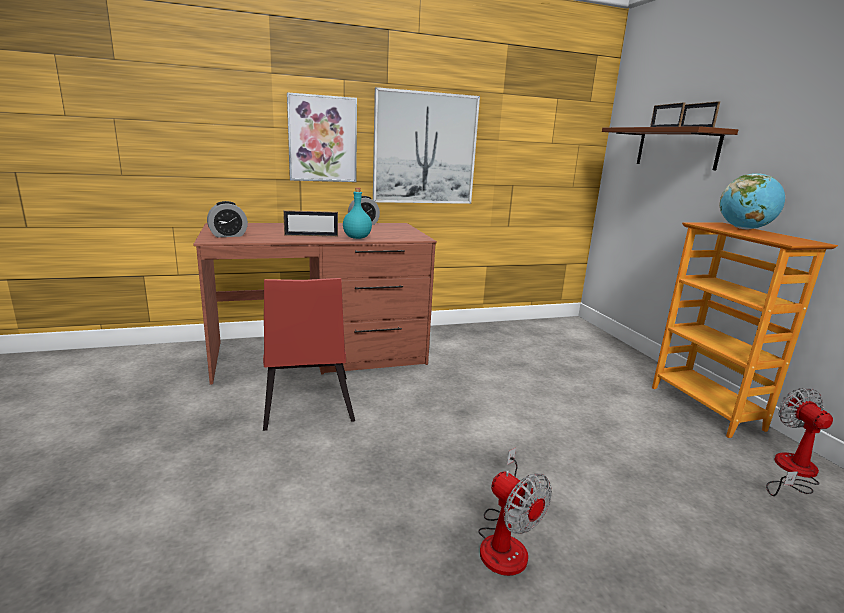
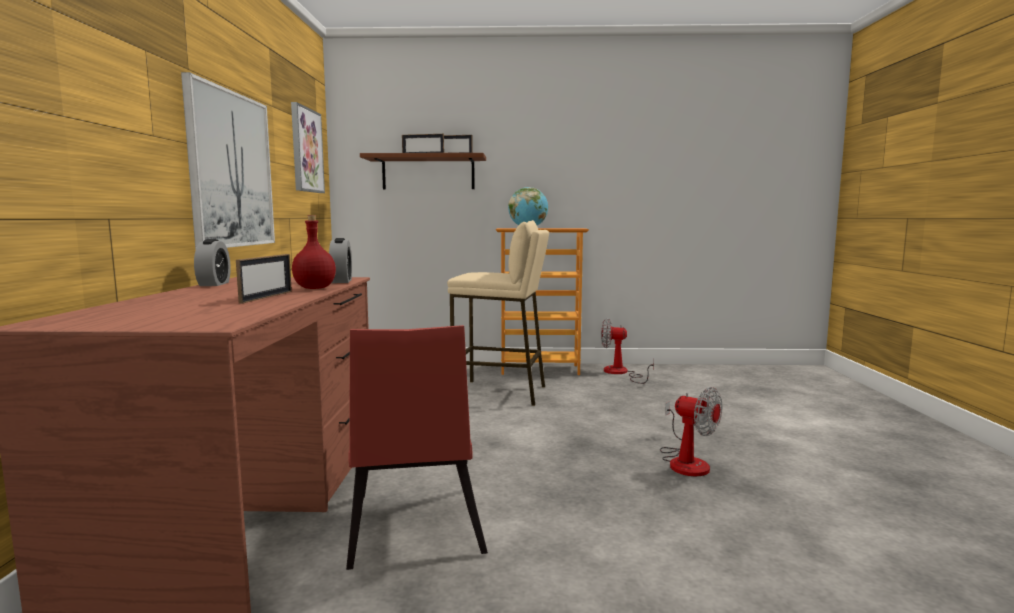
camera: 70 degrees left, 10 degrees down
(228, 235) = (189, 319): alarm clock -> alarm clock (341, 281)
(307, 406) = (414, 529): red chair -> red chair turned 75 degrees clockwise
(322, 139) = (134, 146): picture -> picture (306, 150)
(357, 238) = (315, 288): turquoise bottle -> red bottle
(505, 541) = (685, 461): fan -> fan turned 60 degrees clockwise
(592, 396) = (500, 393): none -> beige stool

